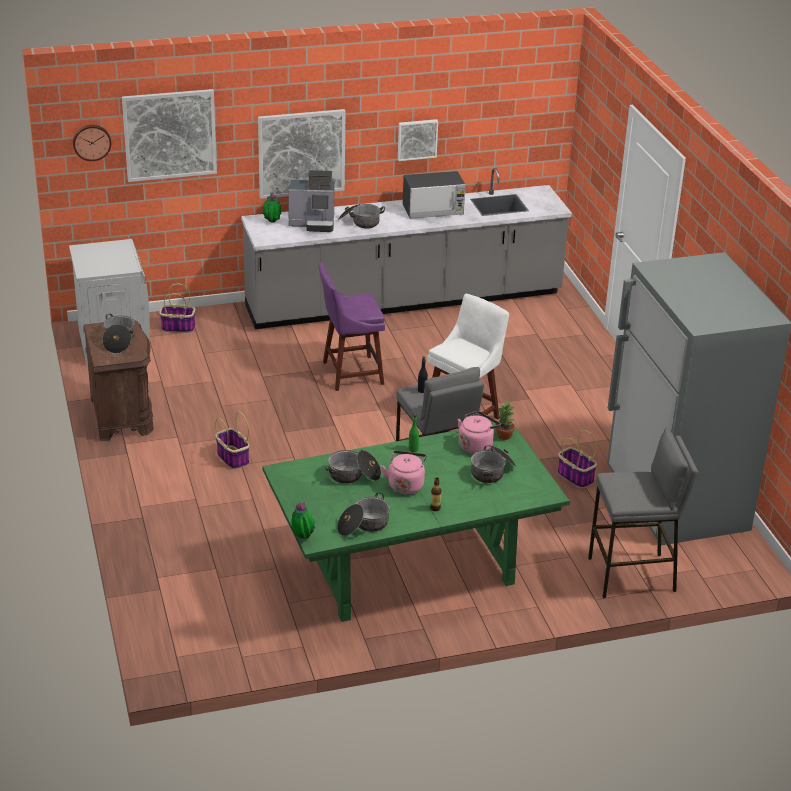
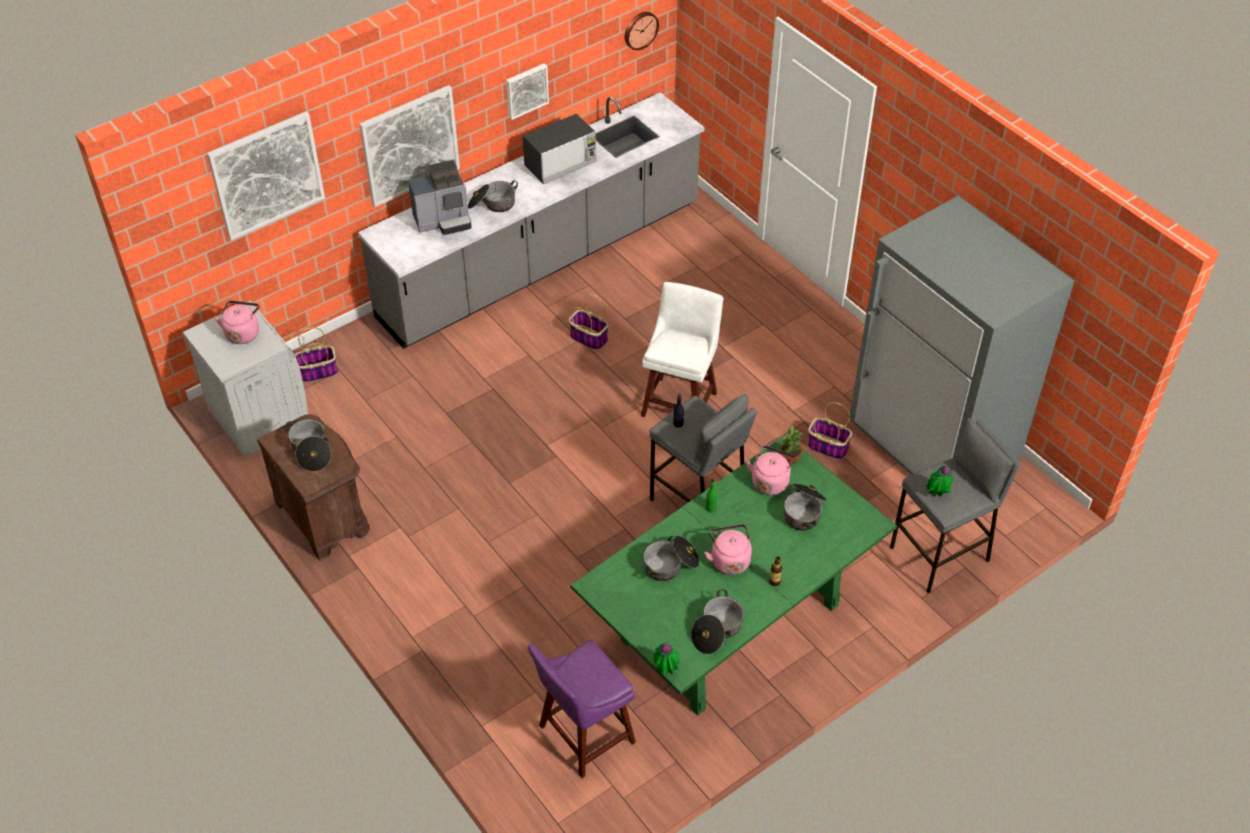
camera: 20 degrees left, 15 degrees up
(91, 142) = (181, 212): wall clock -> wall clock (640, 29)
(113, 255) = (243, 333): none -> pink kettle
(232, 458) = (474, 536): basket -> basket (588, 338)
(272, 223) = (398, 233): potted plant -> potted plant (936, 495)
(349, 373) = (535, 380): purple chair -> purple chair (582, 736)

